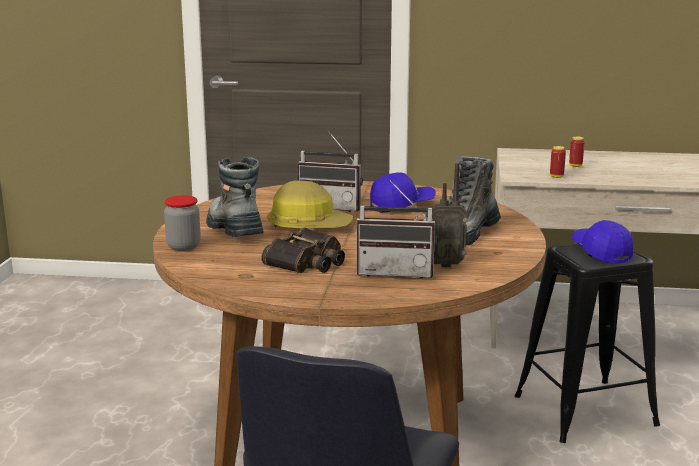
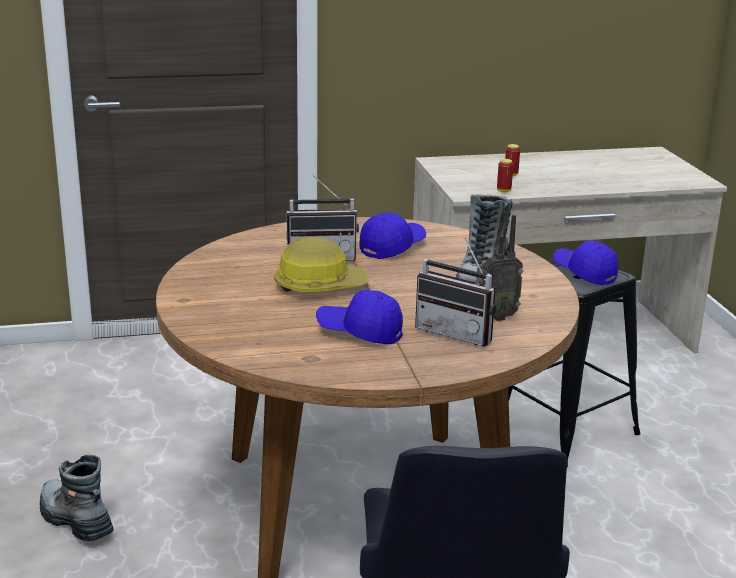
camera: 20 degrees left, 5 degrees up
(183, 246) = (209, 330): jar -> none
(234, 229) = (243, 299): boot -> boot (75, 521)
(307, 262) = (360, 332): binoculars -> blue cap
(396, 272) = (458, 332): radio -> radio turned 45 degrees clockwise

